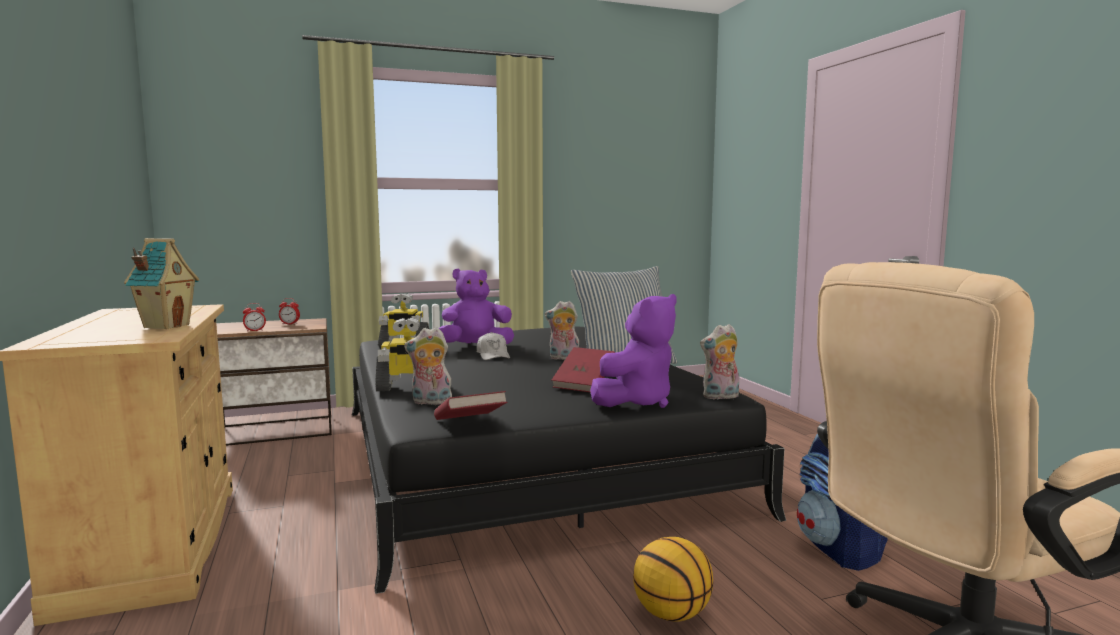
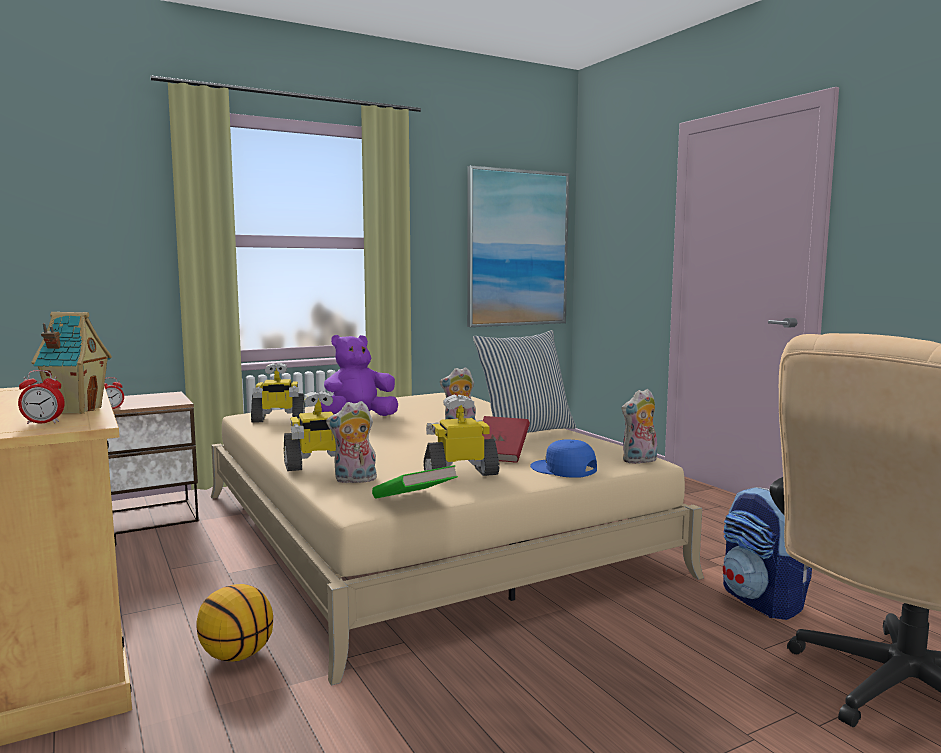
camera: 10 degrees left, 0 degrees up
(290, 324) = (146, 399): alarm clock -> alarm clock (43, 422)
(469, 425) = (413, 502): red book -> green book
(493, 355) = (385, 427): white cap -> none
(522, 456) = (420, 532): black bed -> beige bed
(533, 400) = (460, 473): none -> toy robot
(636, 401) = (563, 469): purple plush toy -> blue cap
(653, 189) = (517, 248): none -> picture
(672, 614) = (635, 676): basketball -> basketball (237, 656)

